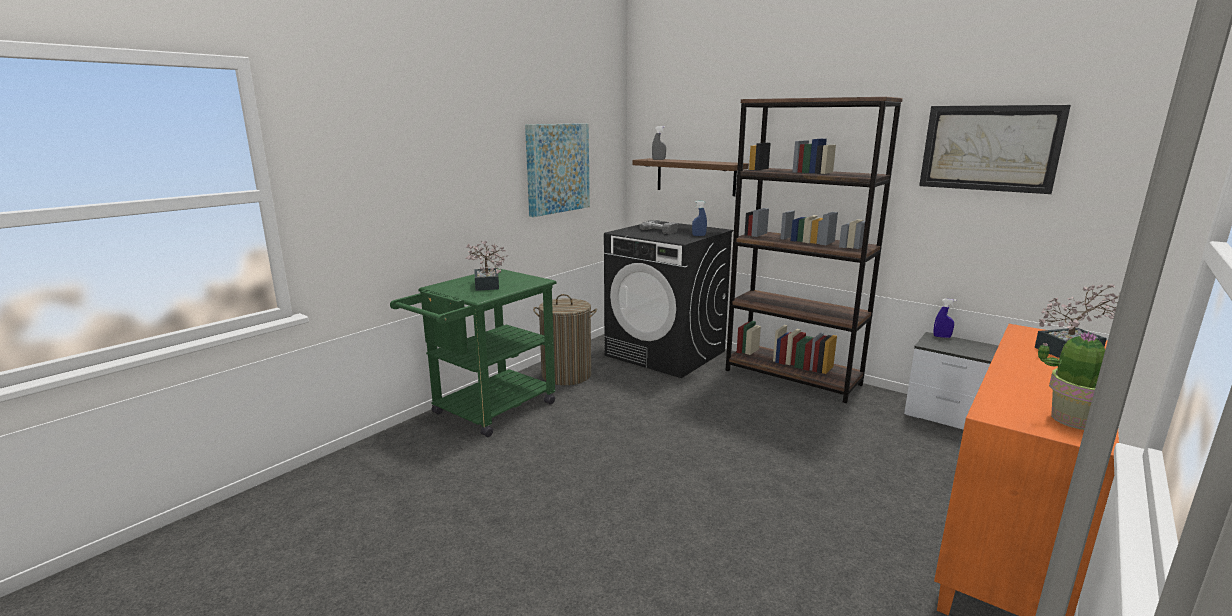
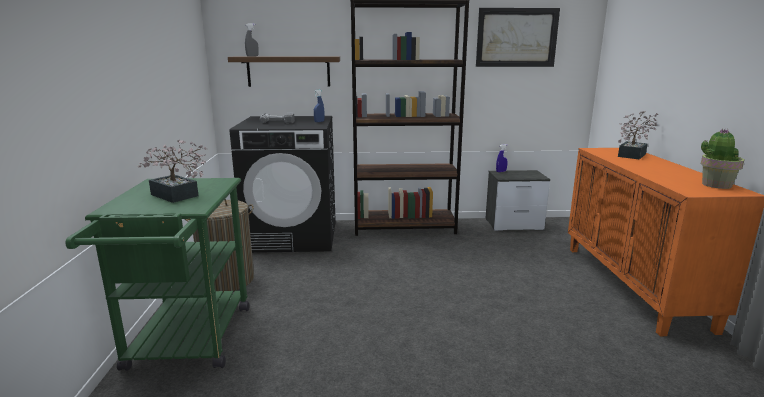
camera: 40 degrees left, 0 degrees up
(557, 168) = (168, 64): picture -> none

